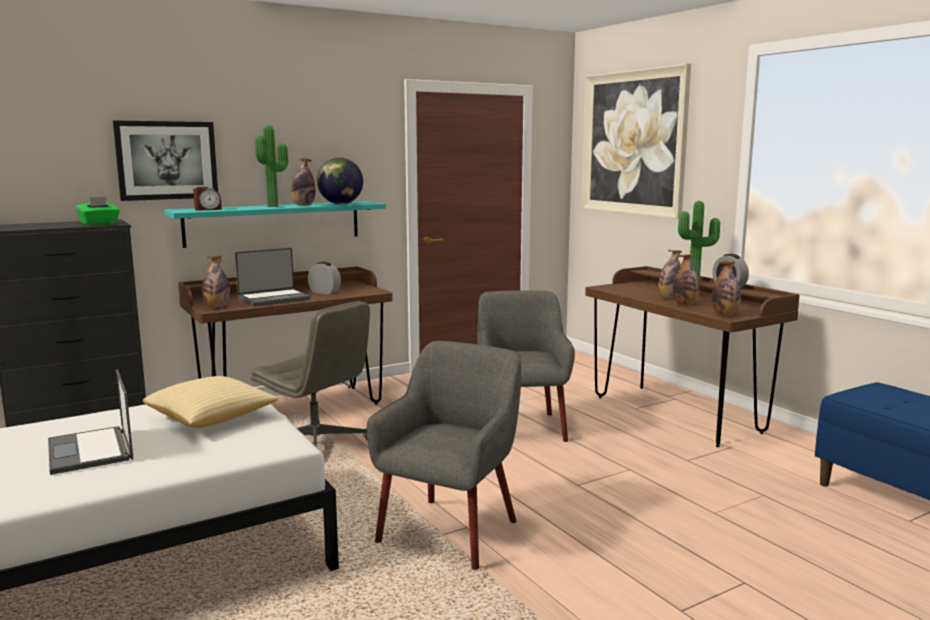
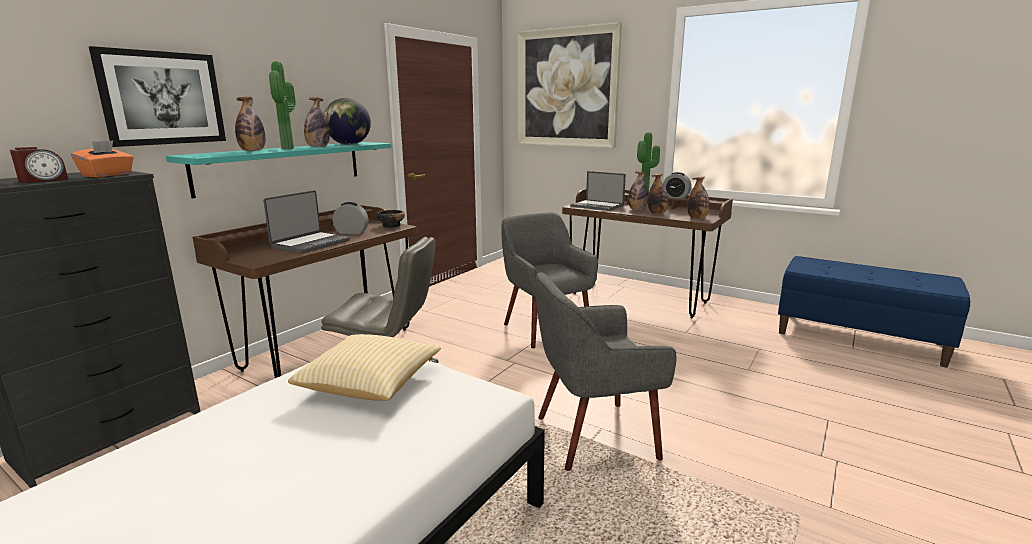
camera: 25 degrees left, 5 degrees up
(90, 451) = (277, 461): laptop -> laptop (598, 206)
(99, 224) = (108, 175): green tissue box -> orange tissue box
(208, 209) = (224, 154): alarm clock -> alarm clock (43, 180)
(217, 307) = (260, 259): bottle -> bottle (253, 151)
(369, 290) = (391, 226): none -> bowl
(450, 531) = (594, 435): grey armchair -> grey armchair turned 105 degrees counterclockwise

